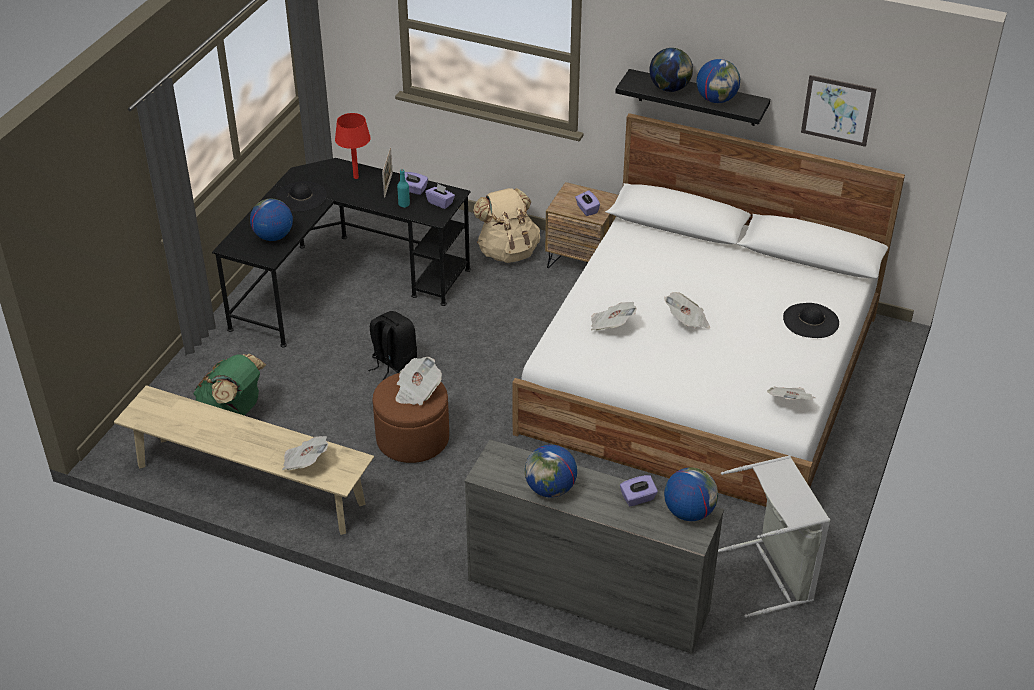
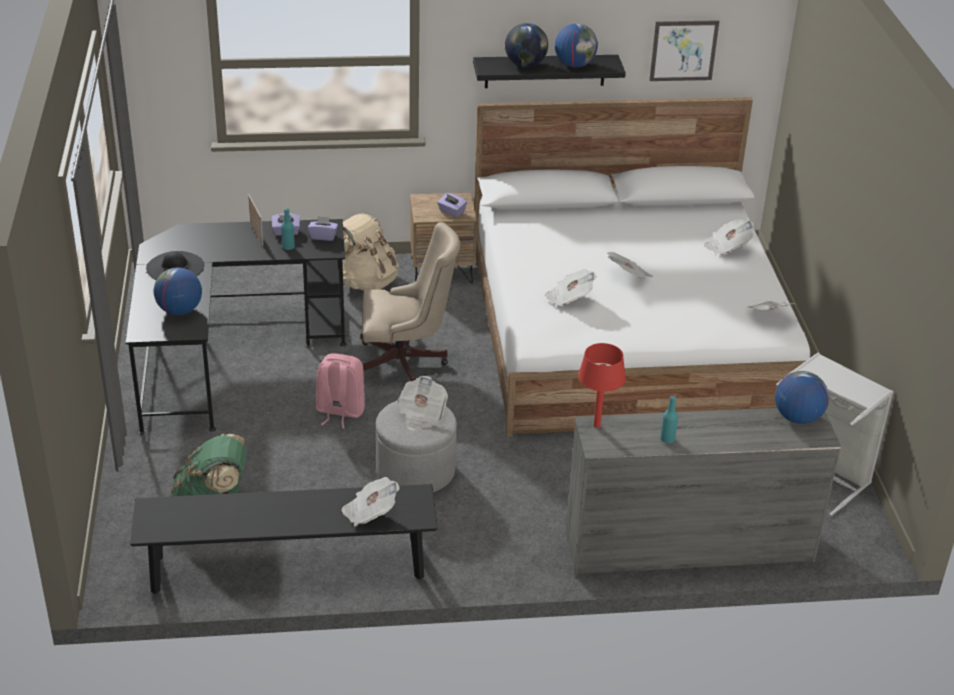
camera: 30 degrees left, 5 degrees down
(250, 484) = (288, 567): beige bench -> black bench
(356, 177) = (217, 235): red table lamp -> red table lamp (597, 425)
(393, 364) = (339, 411): black backpack -> pink backpack
(412, 438) = (415, 471): brown ottoman -> grey ottoman
(482, 338) = (406, 363): none -> beige office chair
(550, 489) = (667, 439): globe -> turquoise bottle
(638, 498) = (746, 421): purple tissue box -> none
(810, 320) = (727, 247): black hat -> newspaper

